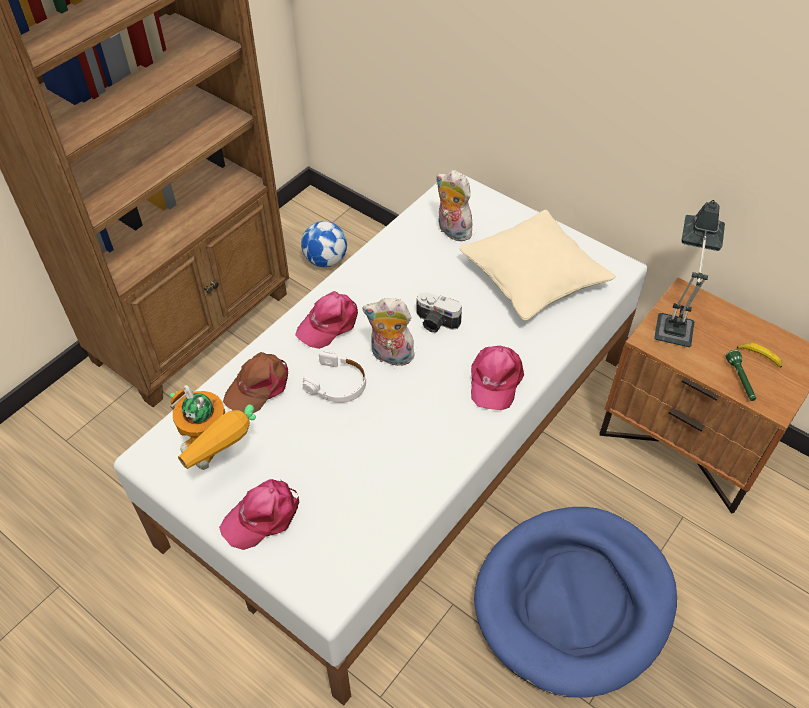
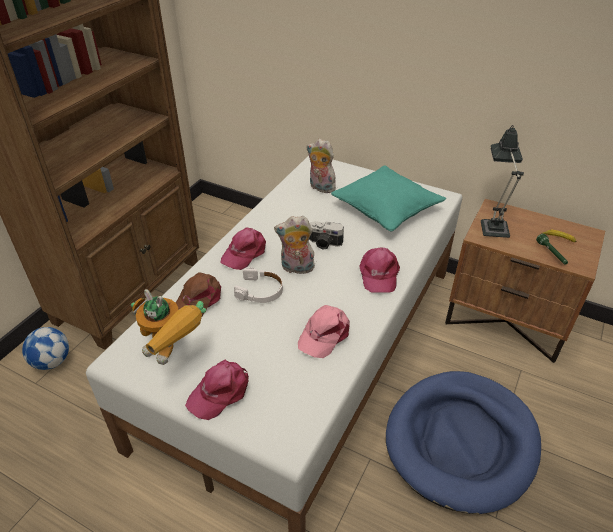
camera: 10 degrees left, 10 degrees down
(325, 260) = (222, 237): football -> football (52, 361)
(403, 458) = (324, 334): none -> pink cap
(533, 277) = (386, 208): beige pillow -> turquoise pillow

